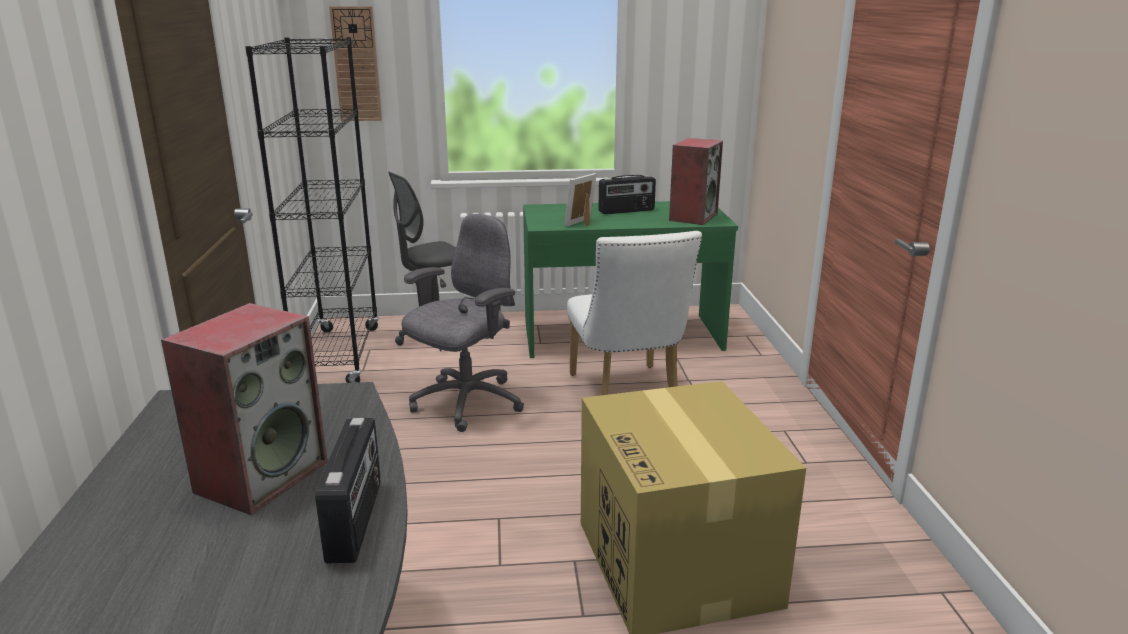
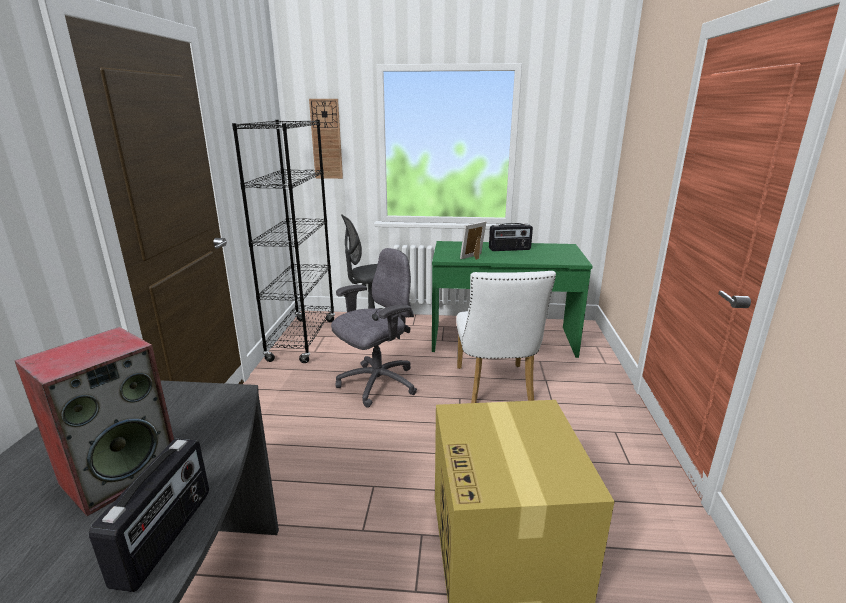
camera: 10 degrees right, 0 degrees up
(693, 217) = (558, 256): speaker -> none

